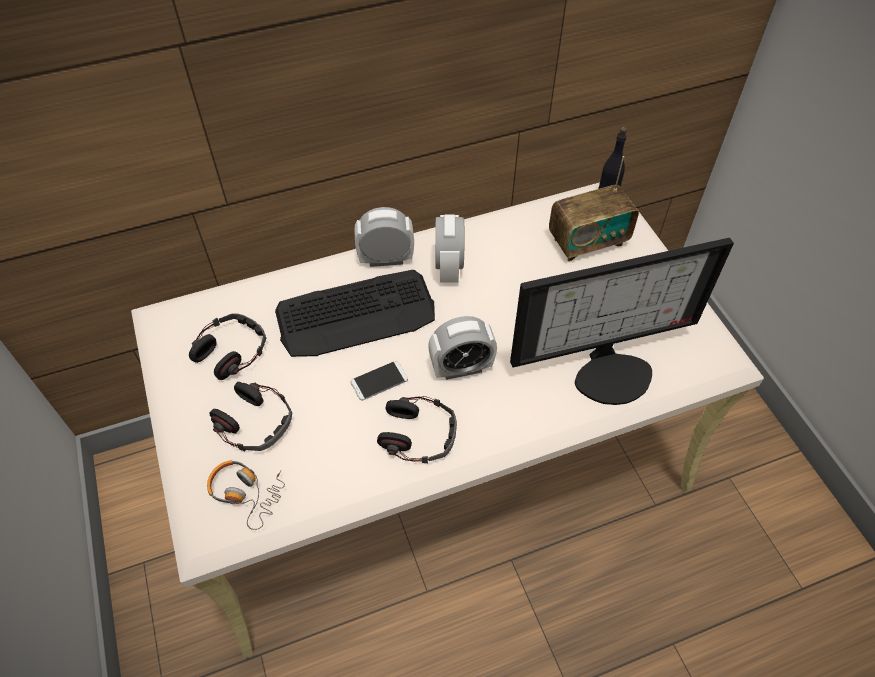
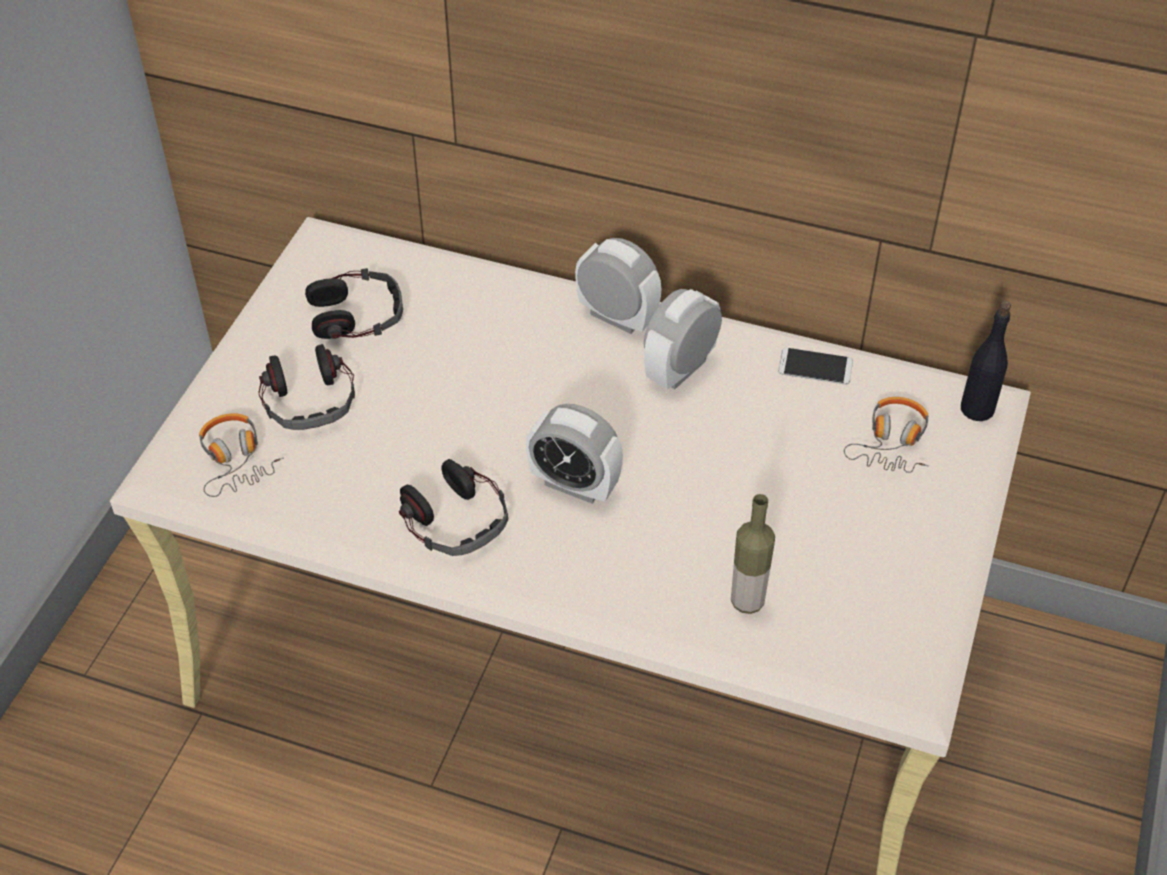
camera: 40 degrees right, 5 degrees down
(357, 314) = (521, 357): keyboard -> none
(379, 381) = (472, 440): phone -> phone (815, 367)
(587, 241) = (891, 442): radio -> headphones
(611, 371) = (747, 601): monitor -> bottle

